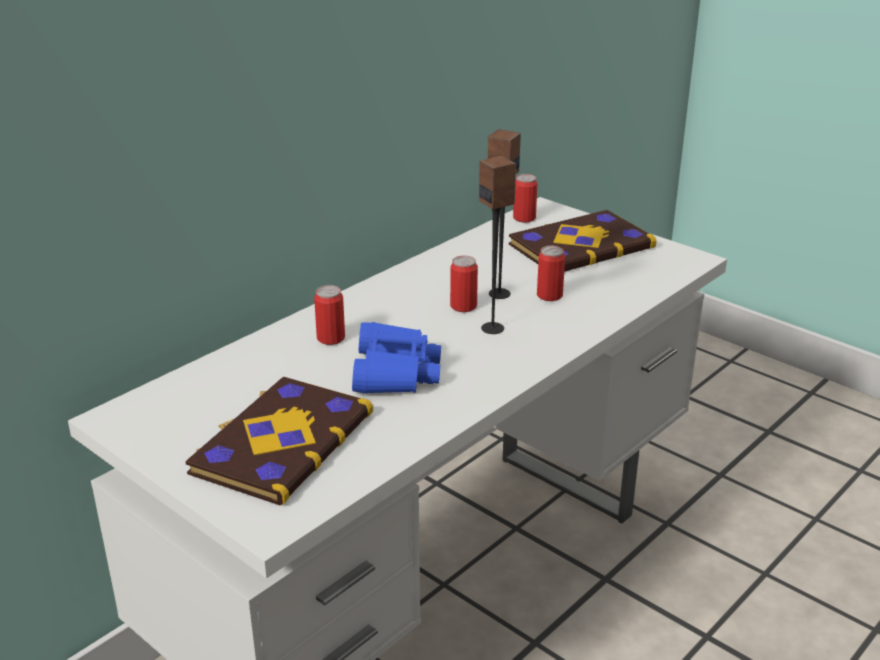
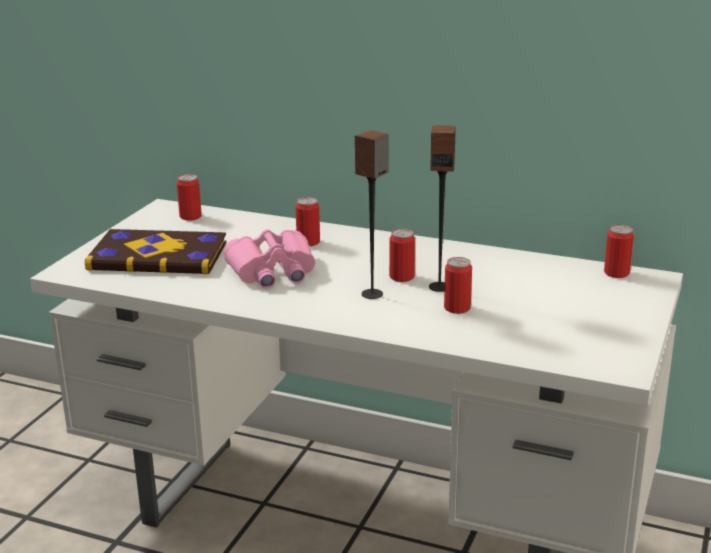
camera: 70 degrees right, 5 degrees down
(170, 402) = (190, 216): none -> can
(395, 372) = (272, 272): blue binoculars -> pink binoculars
(580, 245) = (584, 307): book -> none

